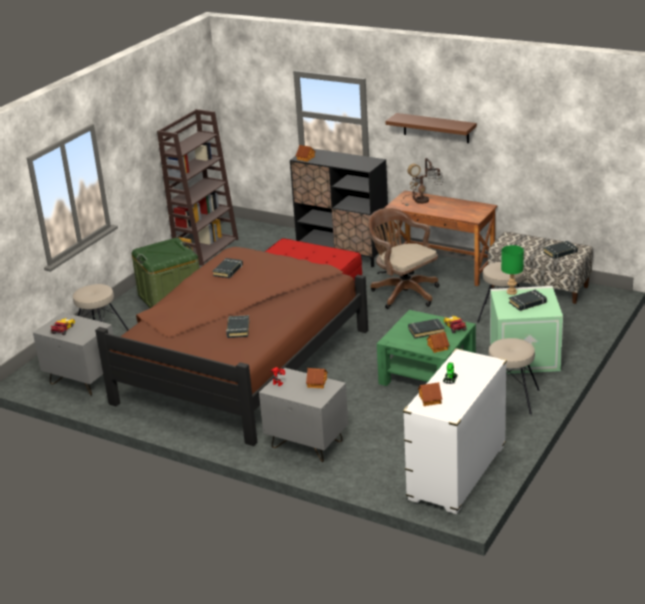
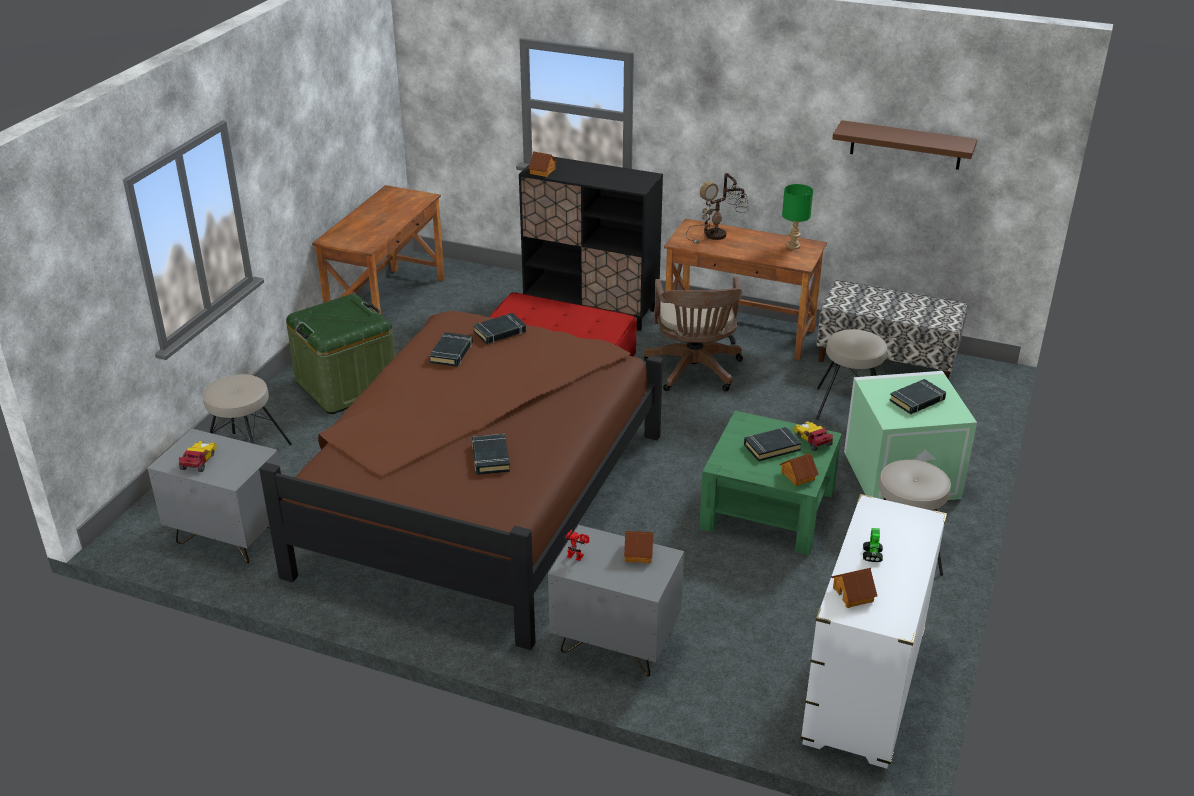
camera: 10 degrees left, 5 degrees up
(206, 249) = (387, 303): brown bookcase -> brown desk
(403, 293) = (694, 372): brown office chair -> brown office chair turned 135 degrees counterclockwise
(436, 128) = (740, 128): brown shelf -> brown shelf (906, 145)
(512, 292) = (888, 382): green table lamp -> green table lamp (794, 246)
(560, 252) = (926, 313): black book -> black book (500, 332)

